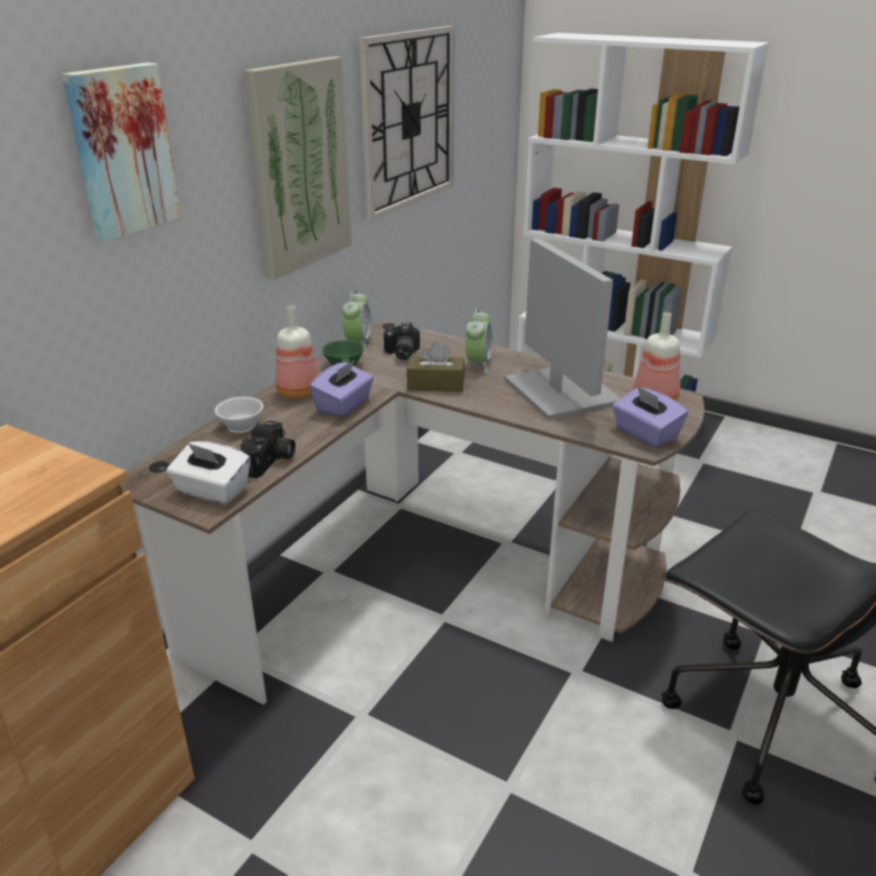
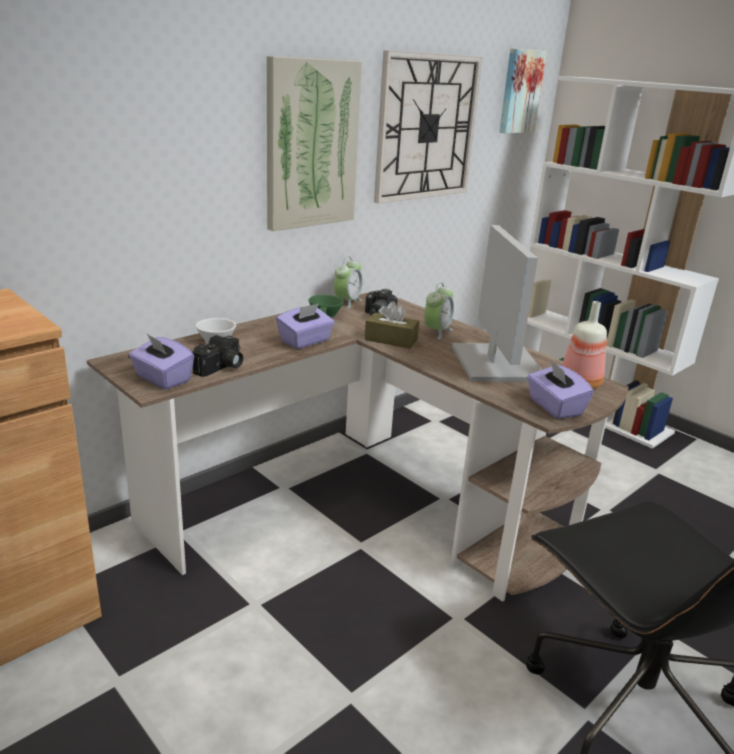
camera: 15 degrees right, 5 degrees down
(121, 150) = (144, 98): picture -> picture (519, 91)
(212, 491) = (162, 379): white tissue box -> purple tissue box
(297, 392) = (276, 326): bottle -> none

